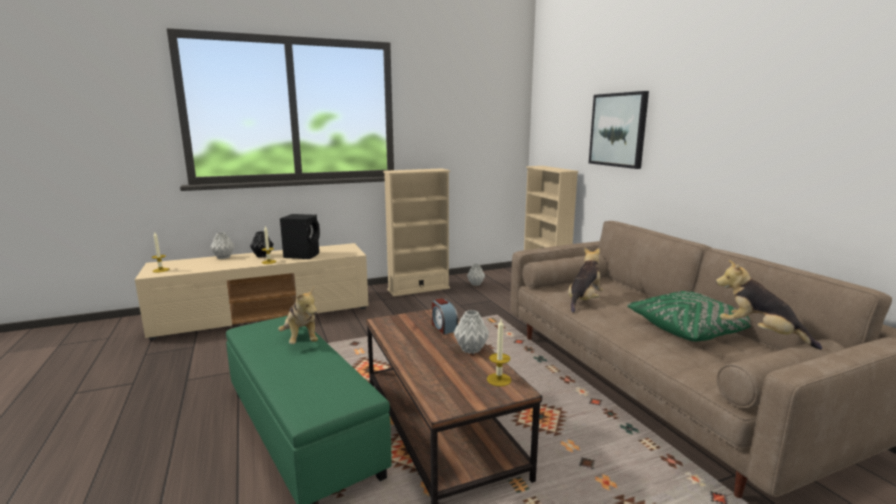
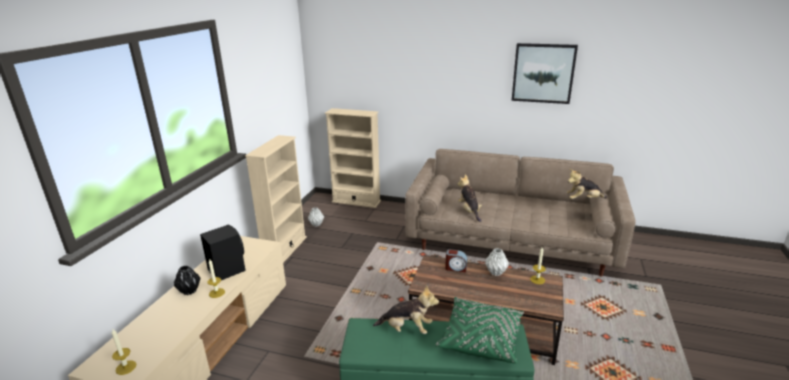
camera: 50 degrees left, 10 degrees up
(223, 257) = (150, 315): grey vase -> none
(618, 130) = (416, 80): picture -> picture (543, 73)
(689, 329) = (533, 206): green pillow -> green pillow (480, 339)

